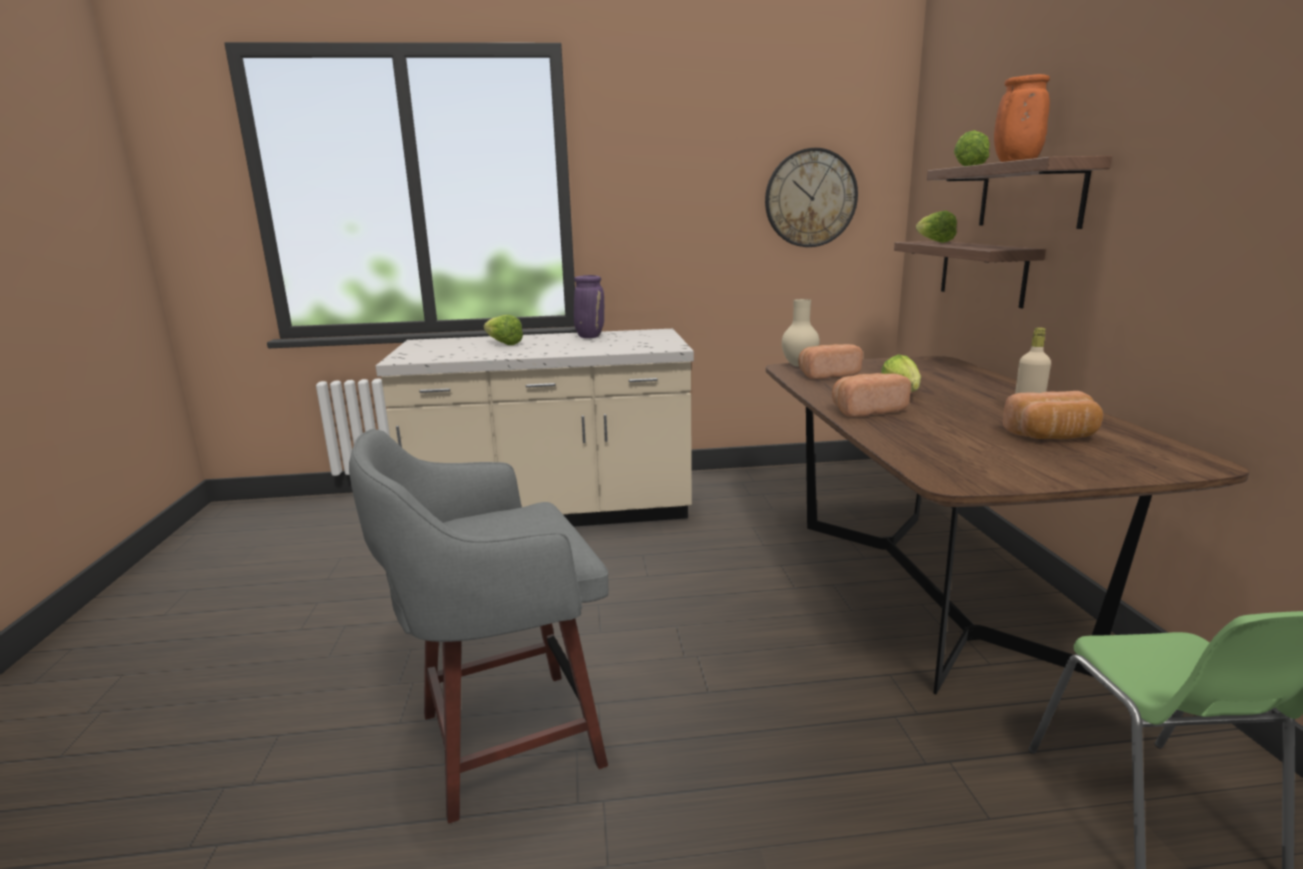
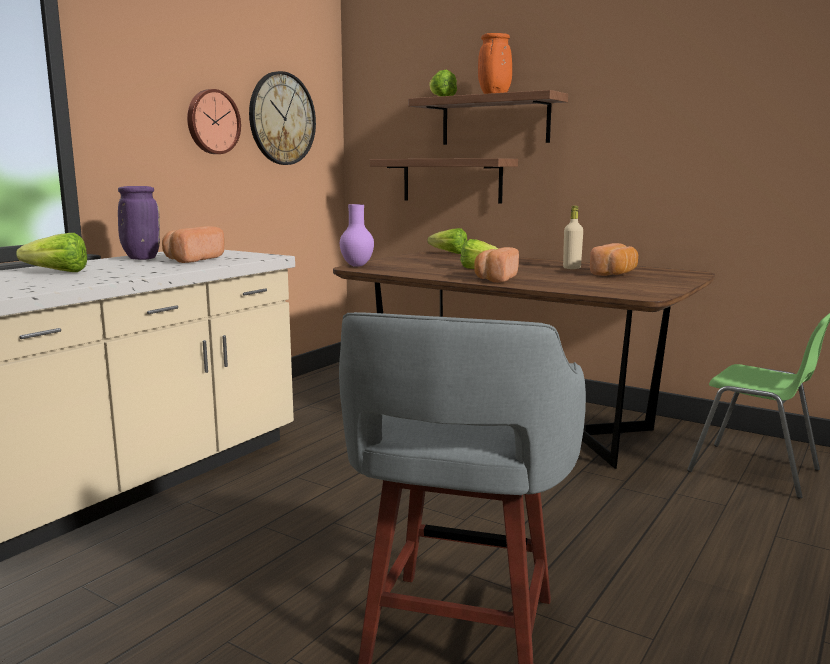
camera: 50 degrees left, 5 degrees down
(717, 208) = (212, 122): none -> wall clock
(798, 365) = (356, 265): beige vase -> purple vase
(826, 375) = (398, 267): bread -> bread (192, 260)
(932, 242) = (402, 158): lettuce -> lettuce (446, 253)

